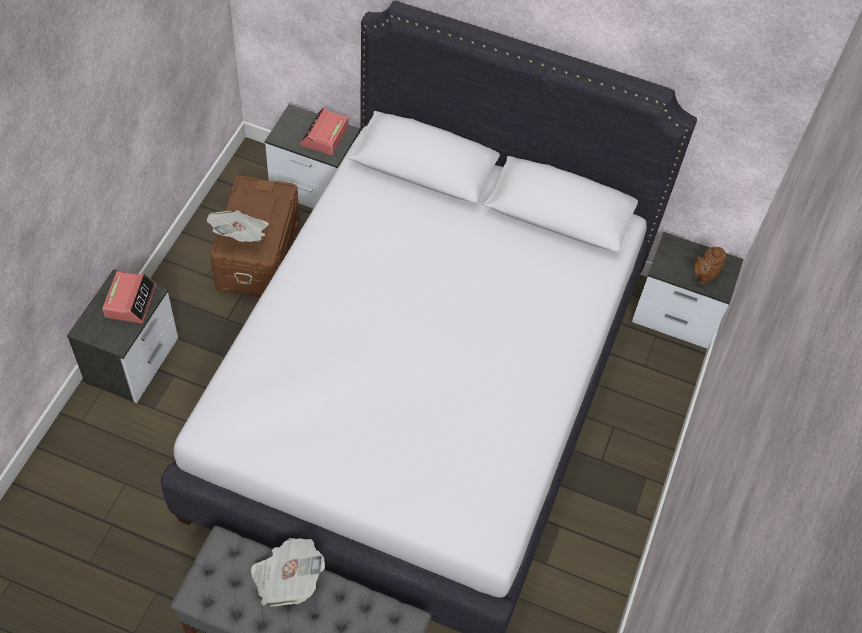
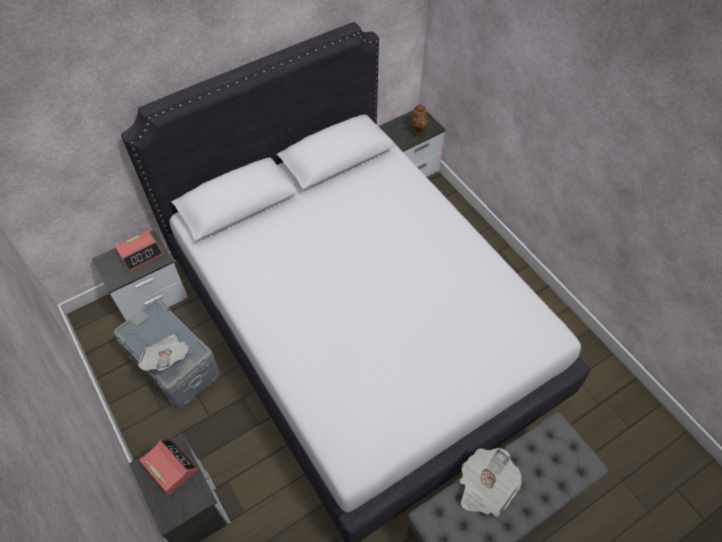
camera: 50 degrees left, 0 degrees up
(259, 255) = (175, 364): brown storage box -> grey storage box
(324, 136) = (141, 254): alarm clock -> alarm clock turned 90 degrees counterclockwise

